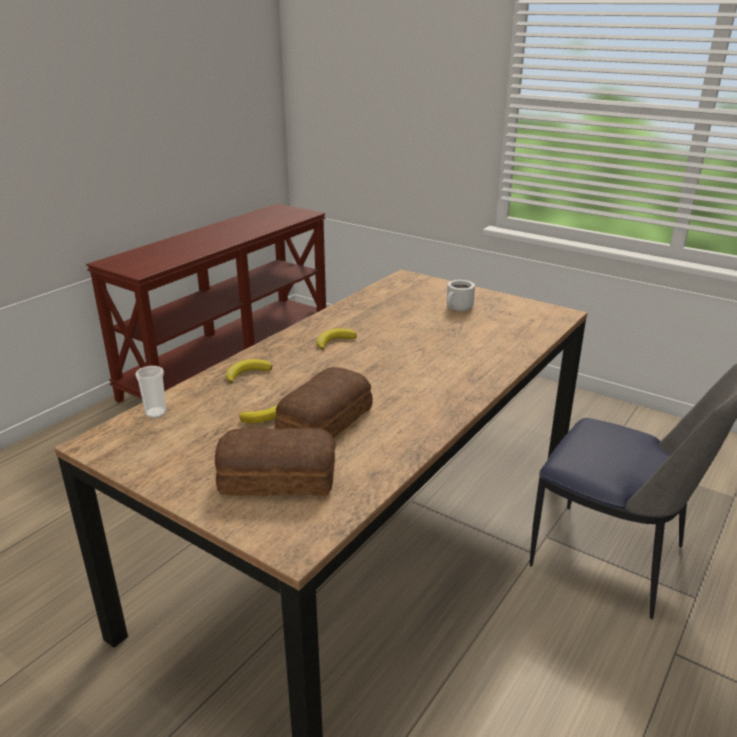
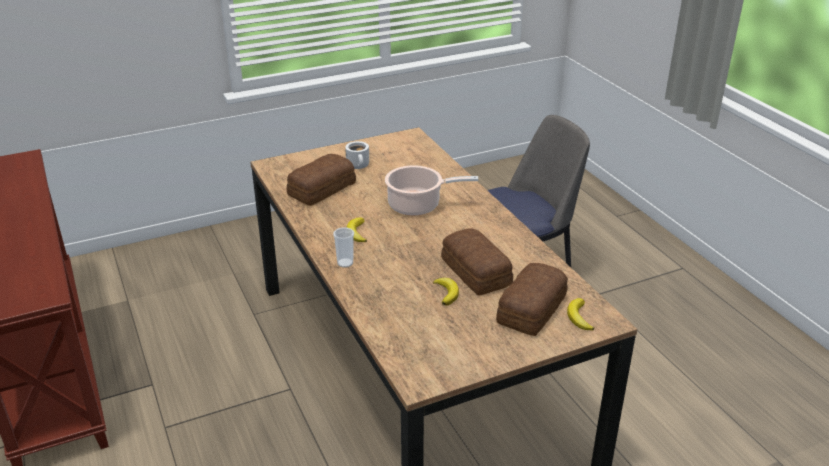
camera: 60 degrees left, 5 degrees up
(156, 413) = (396, 343): cup -> cup (345, 263)
(247, 373) = (370, 285): banana -> banana (579, 317)
(392, 305) = (320, 189): none -> bread
(423, 355) = (417, 205): none -> cooking pot

